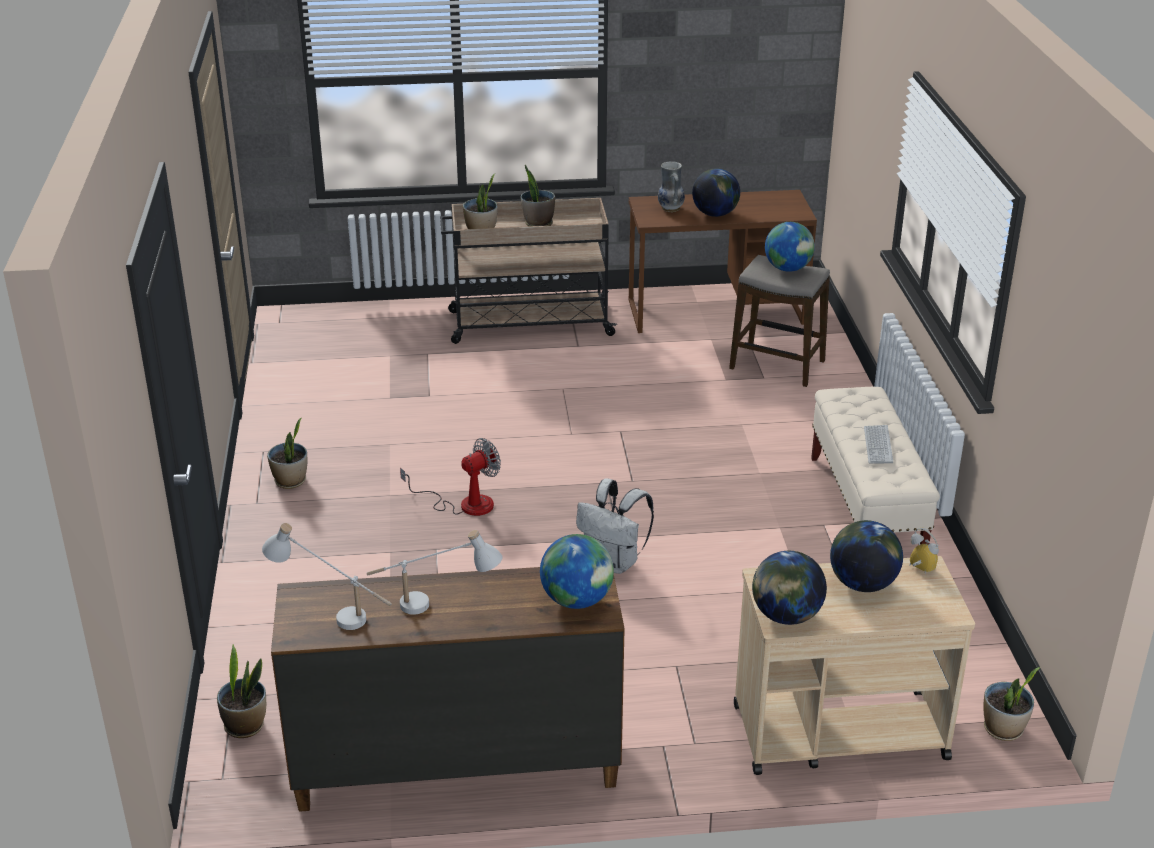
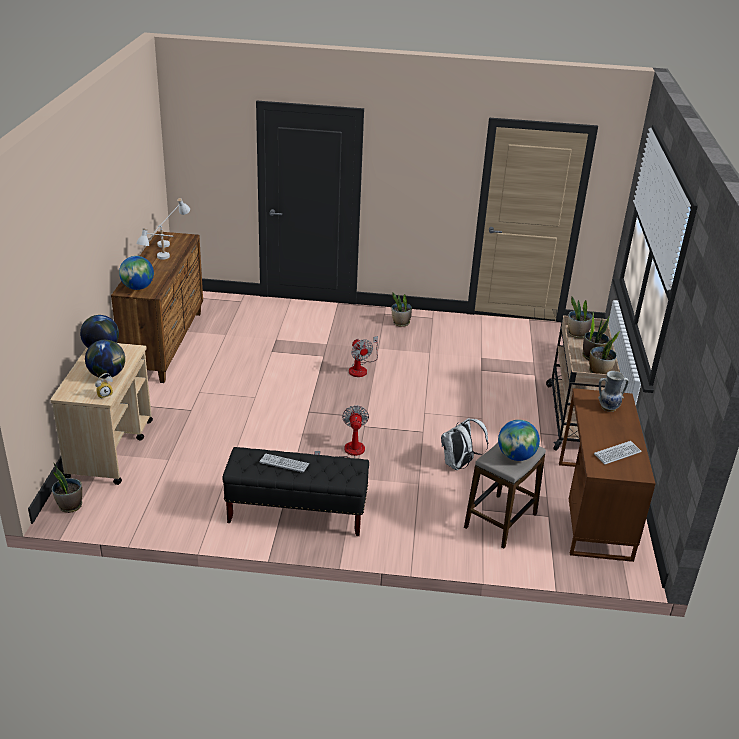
camera: 100 degrees right, 0 degrees up
(245, 726) = (221, 303): potted plant -> potted plant (599, 372)
(614, 562) = (286, 406): white backpack -> white backpack (459, 465)
(704, 486) = (348, 452): none -> fan
(715, 214) = (598, 426): globe -> none
(761, 205) = (617, 453): none -> keyboard
(866, 509) = (296, 514): beige bench -> black bench

